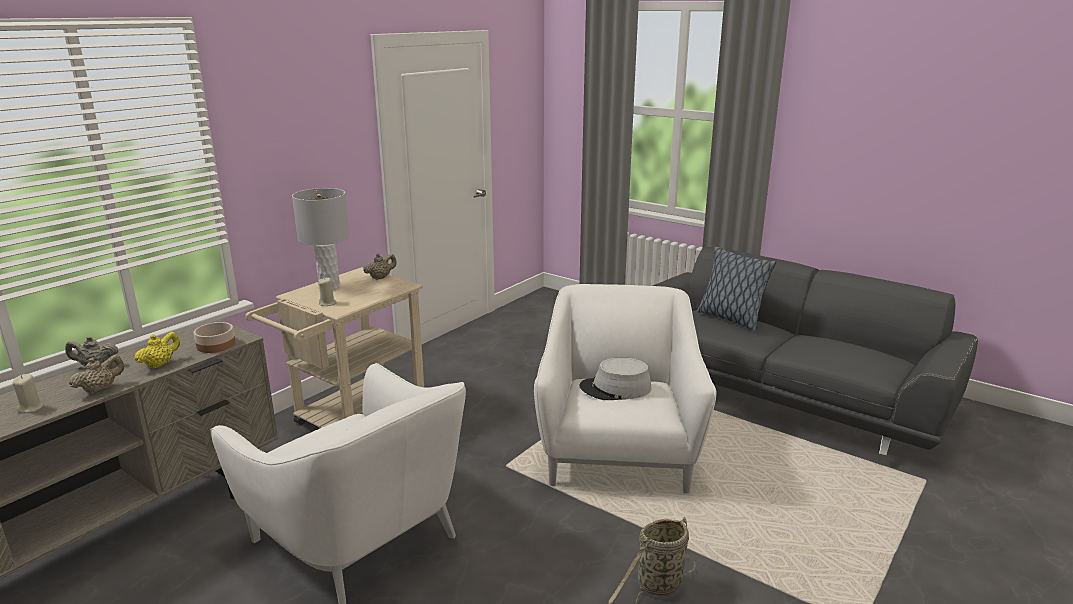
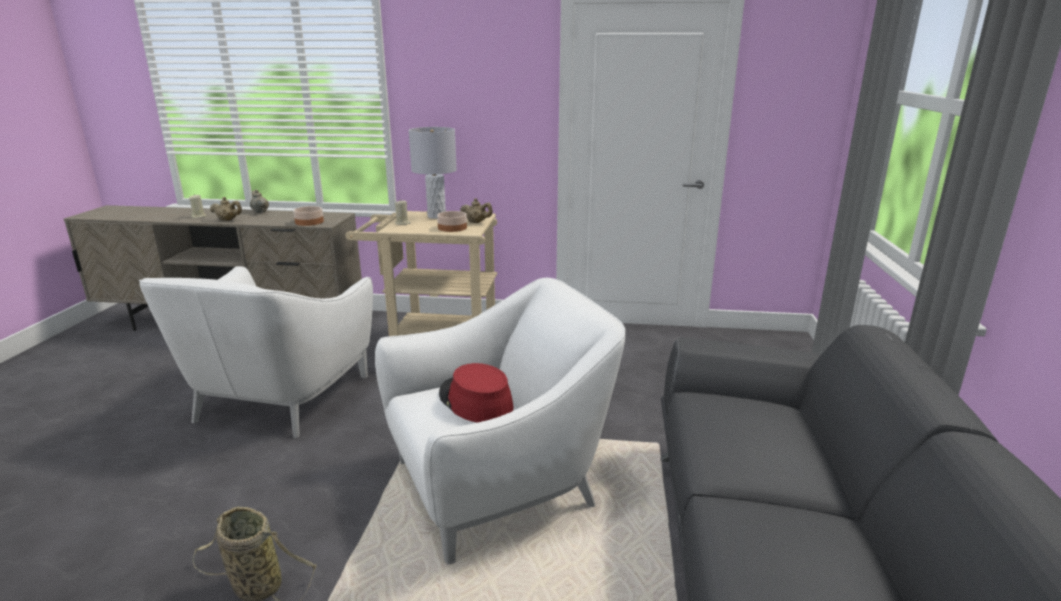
camera: 60 degrees right, 0 degrees up
(160, 364) = (270, 220): yellow teapot -> none
(382, 289) = (452, 228): none -> bowl
(615, 388) = (475, 401): grey hat -> red hat
(730, 318) = (762, 429): pillow -> none

